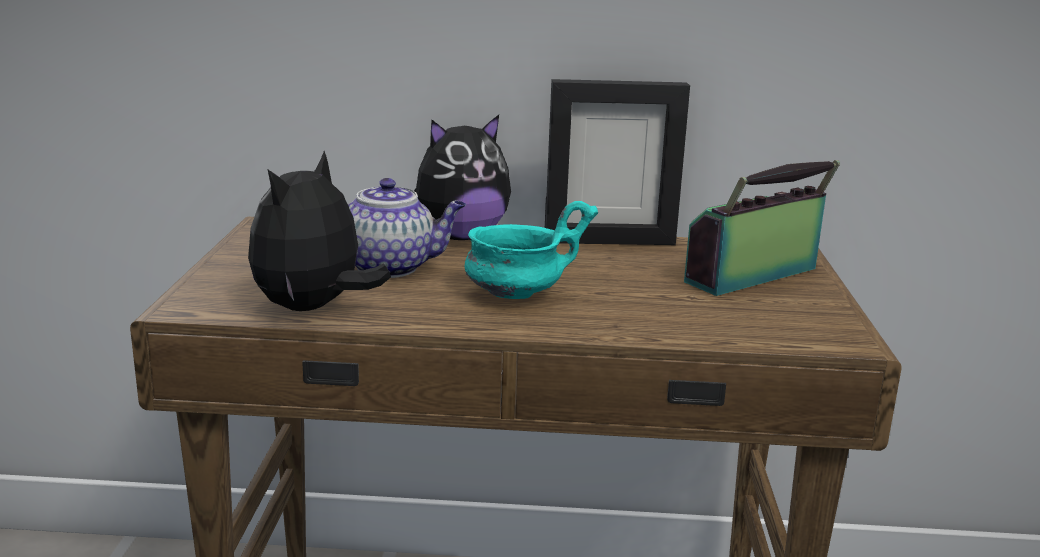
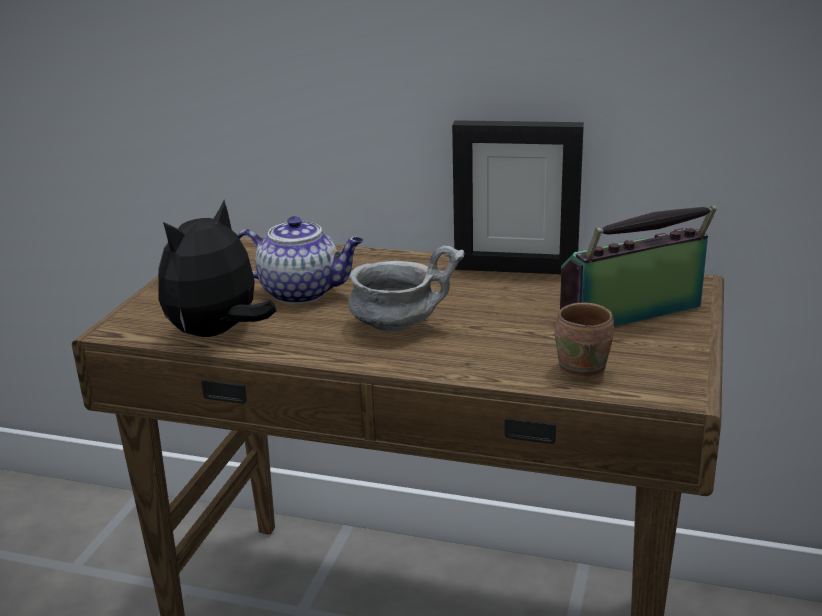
camera: 15 degrees right, 5 degrees up
(460, 236) = (380, 260): plush toy -> none
(517, 293) = (397, 325): turquoise bowl -> grey bowl
(742, 326) = (585, 369): none -> brown mug

